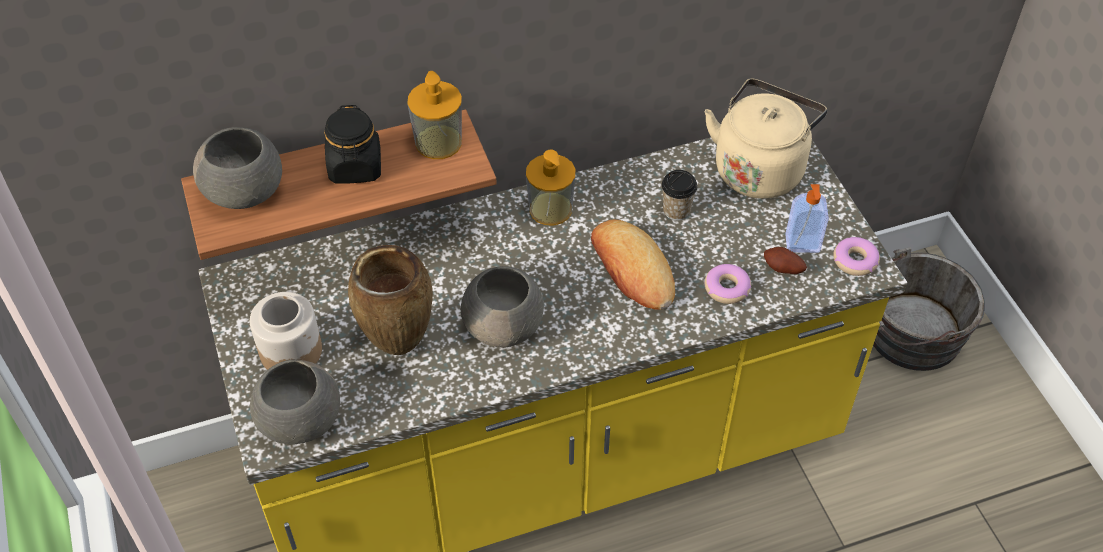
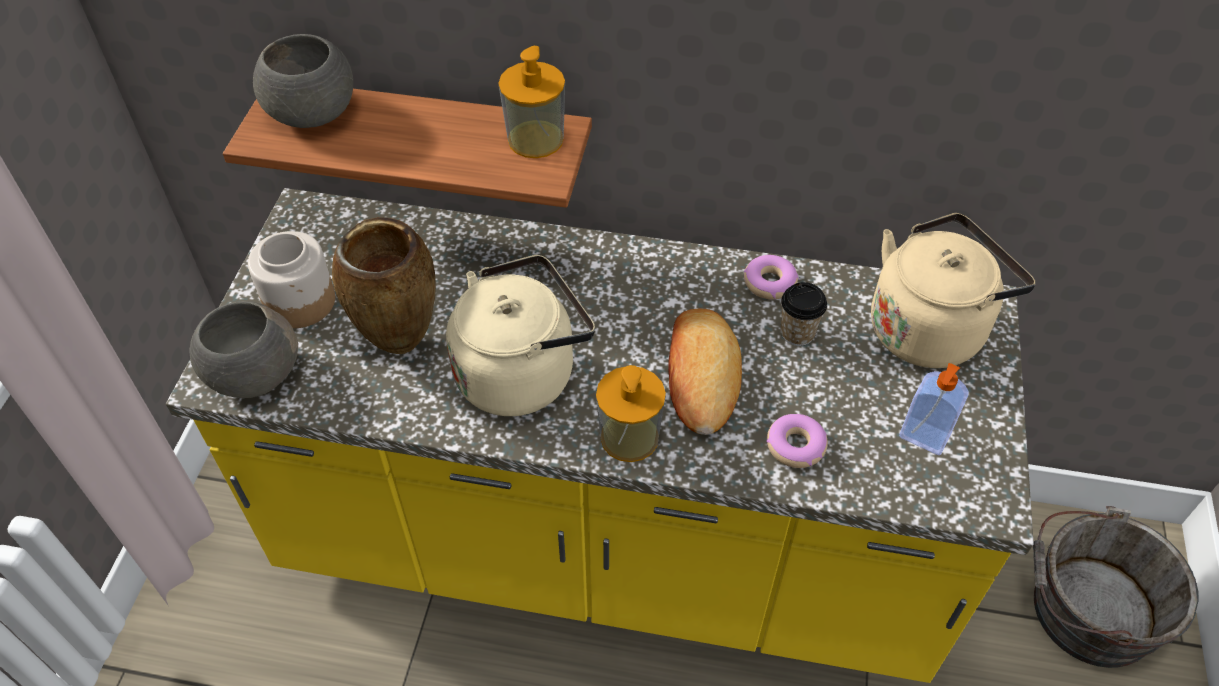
camera: 30 degrees right, 0 degrees up
(355, 167) = (433, 131): black jar -> none
(504, 325) = (521, 372): grey bowl -> beige kettle
(550, 209) = (659, 273): soap dispenser -> soap dispenser (629, 437)
(782, 269) = (878, 455): potato -> none
(855, 261) = (979, 486): donut -> donut (769, 283)

